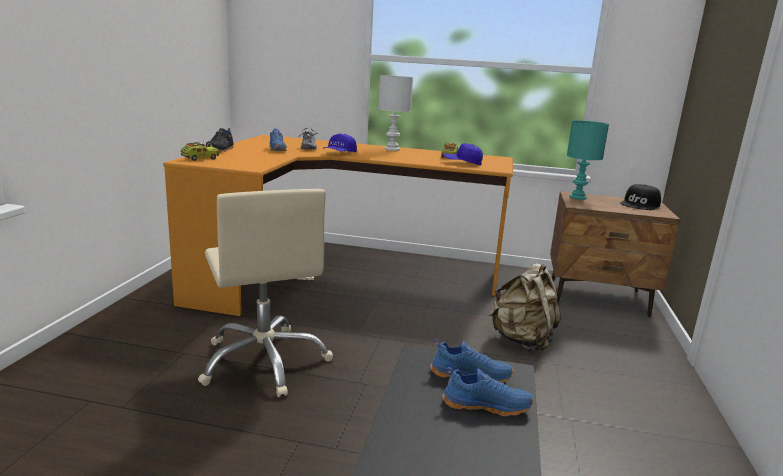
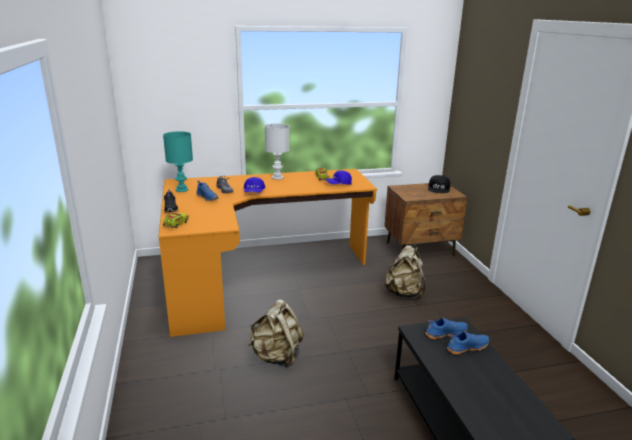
camera: 25 degrees left, 5 degrees up
(265, 361) = (277, 357): beige office chair -> beige backpack
(578, 197) = (403, 190): turquoise table lamp -> turquoise table lamp (182, 189)

